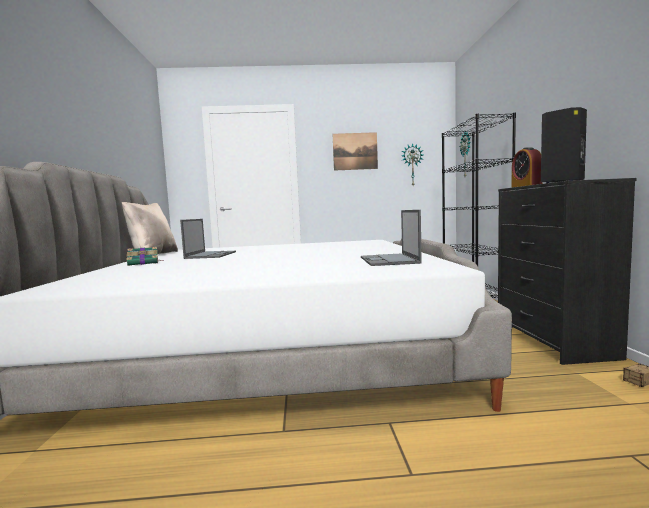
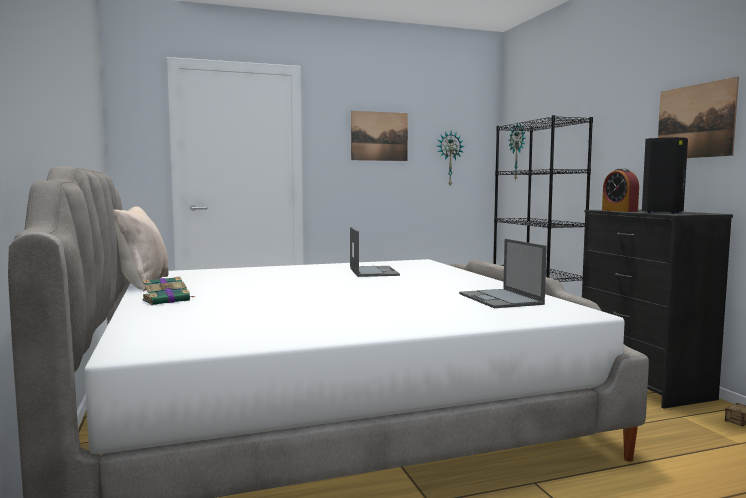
camera: 15 degrees left, 0 degrees up
(211, 255) = (238, 285): laptop -> laptop (373, 271)
(600, 95) = (695, 121): none -> picture

